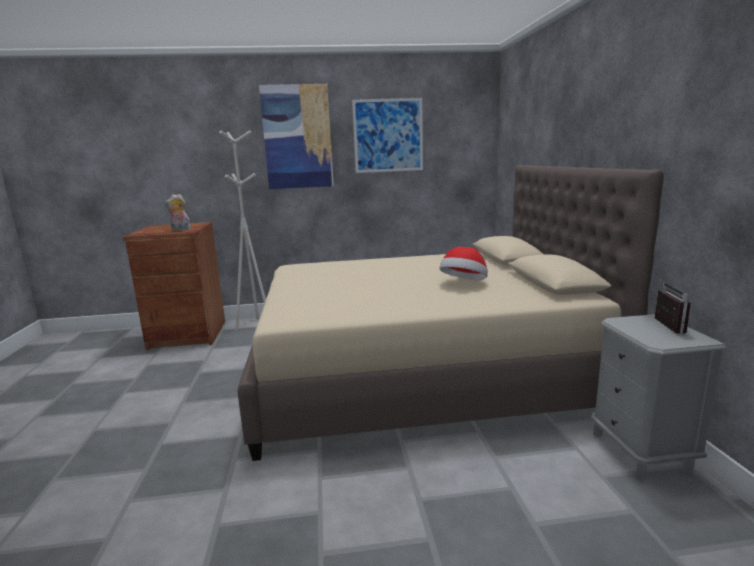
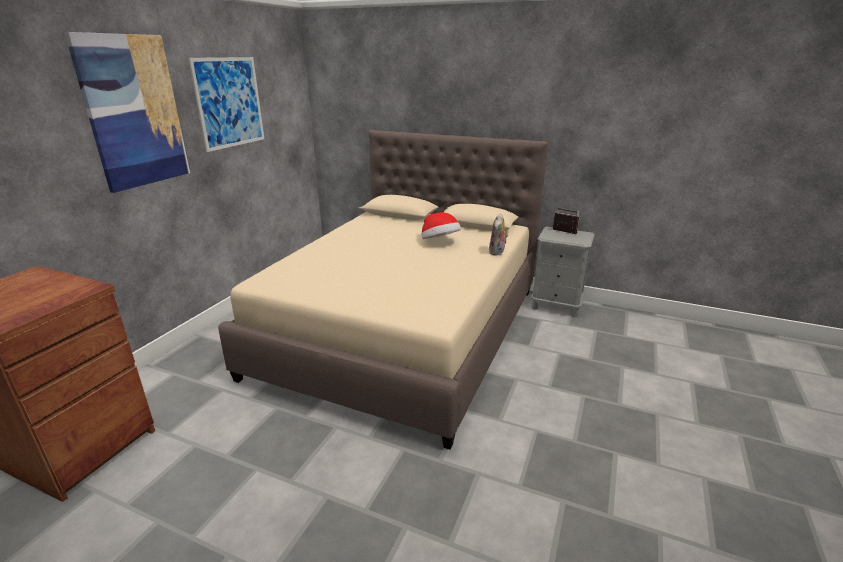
camera: 60 degrees left, 10 degrees up
(180, 230) = (59, 291): plush toy -> plush toy (497, 252)
(255, 325) = (153, 383): grey clothes rack -> none

